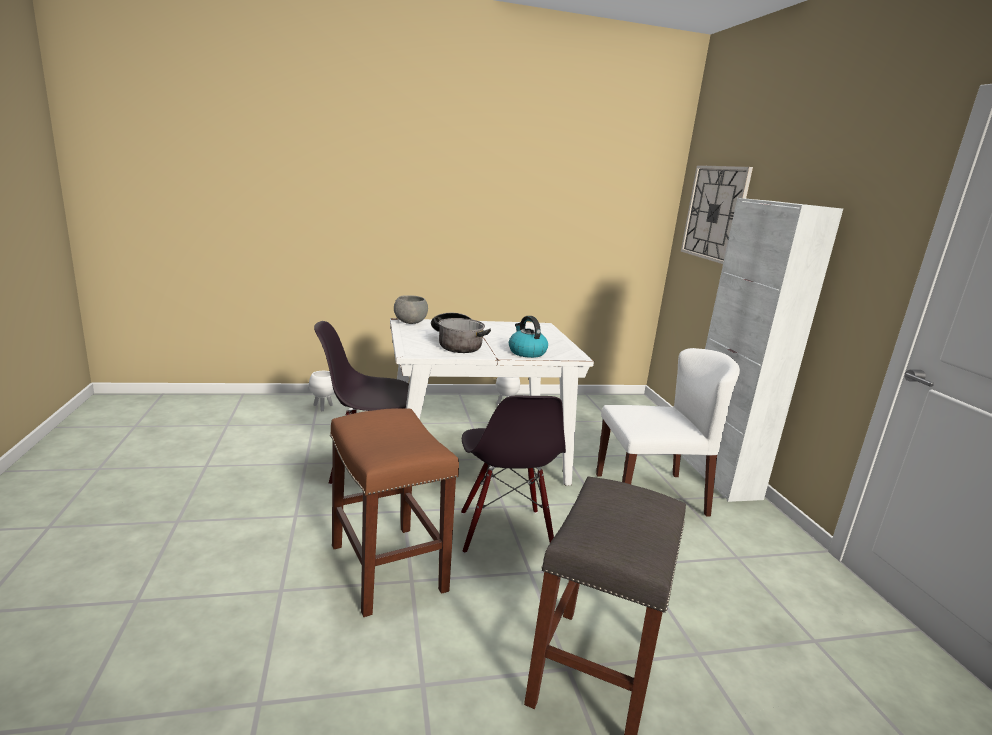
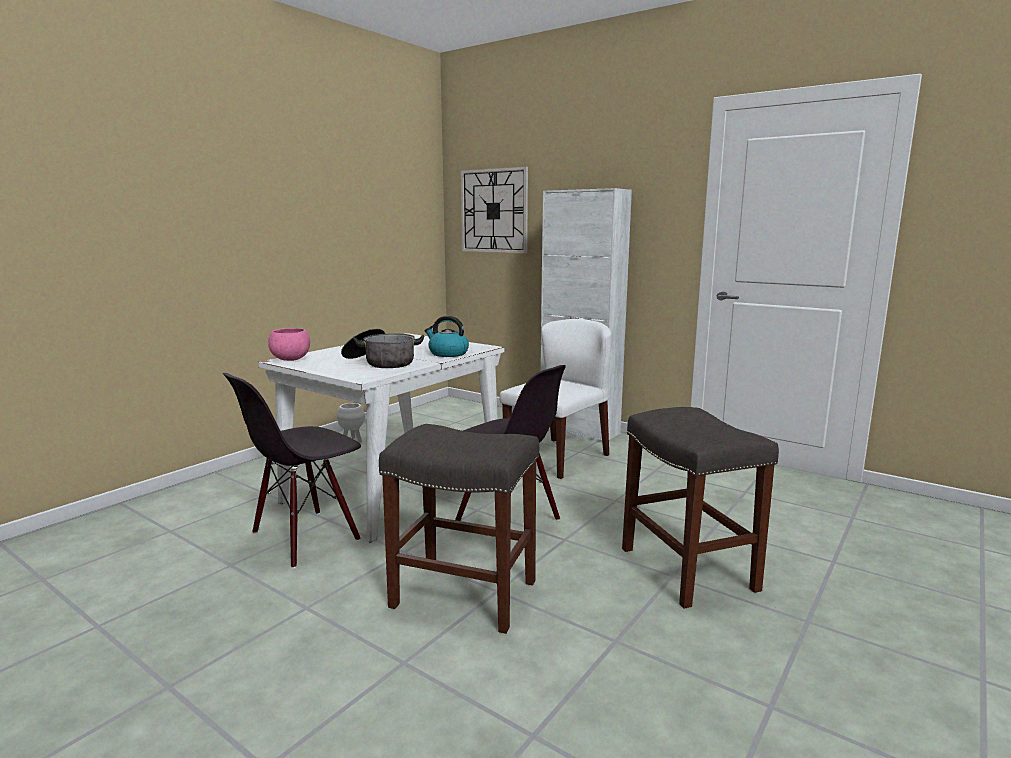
camera: 40 degrees left, 5 degrees down
(323, 407) = (152, 512): white planter -> none
(389, 568) = (466, 594): brown stool -> grey stool
(410, 322) = (291, 359): grey bowl -> pink bowl

